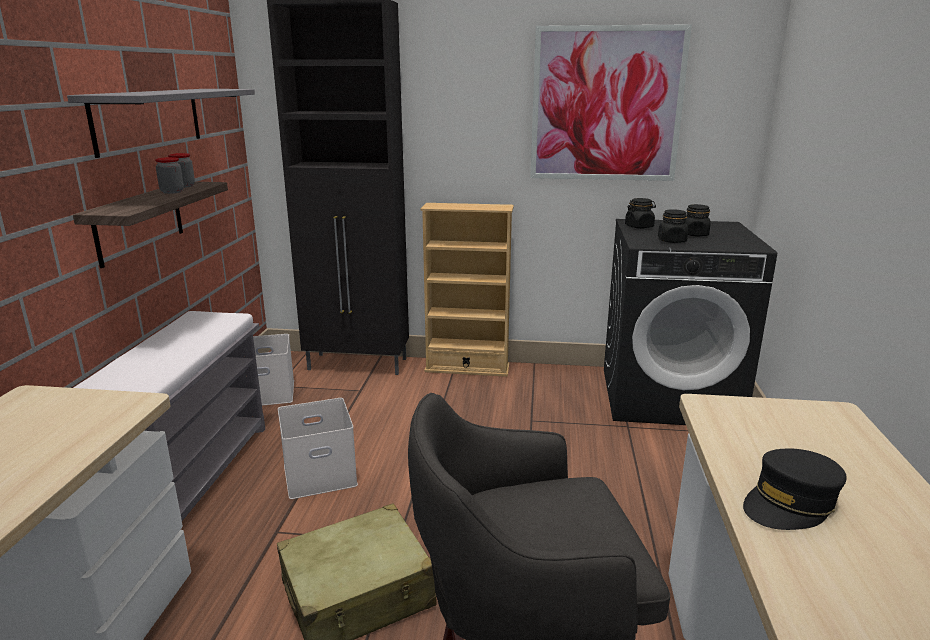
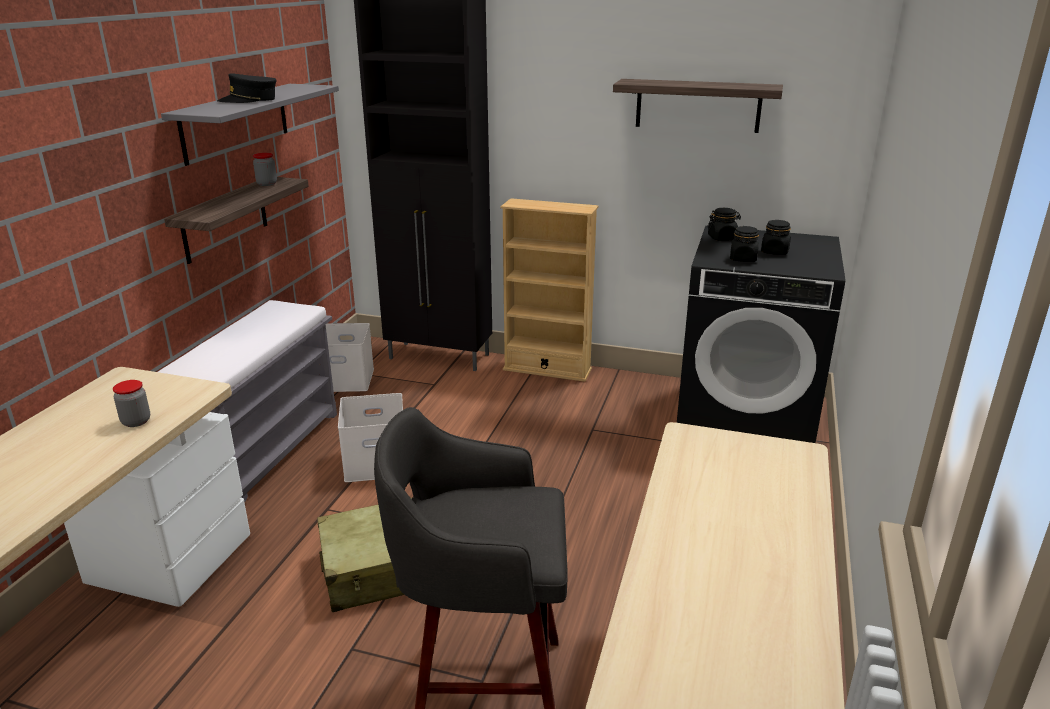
camera: 10 degrees right, 5 degrees up
(172, 192) = (254, 192): jar -> jar (136, 421)
(606, 105) = (698, 105): picture -> shelf
(790, 503) = (695, 525): black cap -> black cap (249, 100)

